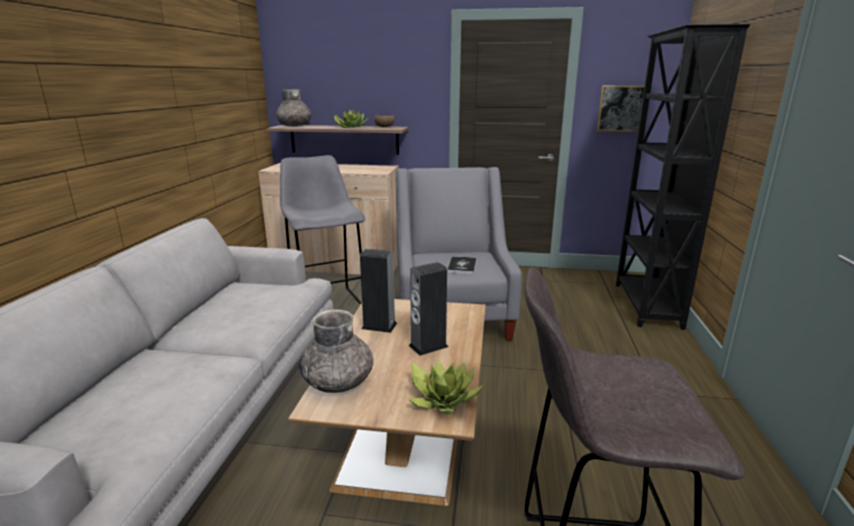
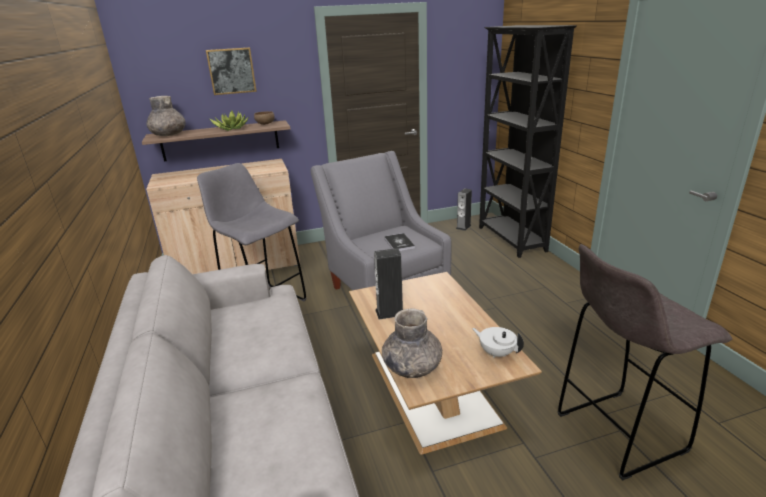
camera: 25 degrees left, 5 degrees up
(428, 346) = (444, 317): speaker -> speaker (463, 227)
(443, 399) = (496, 353): potted plant -> white teapot
(621, 108) = (462, 85): picture -> picture (231, 71)

